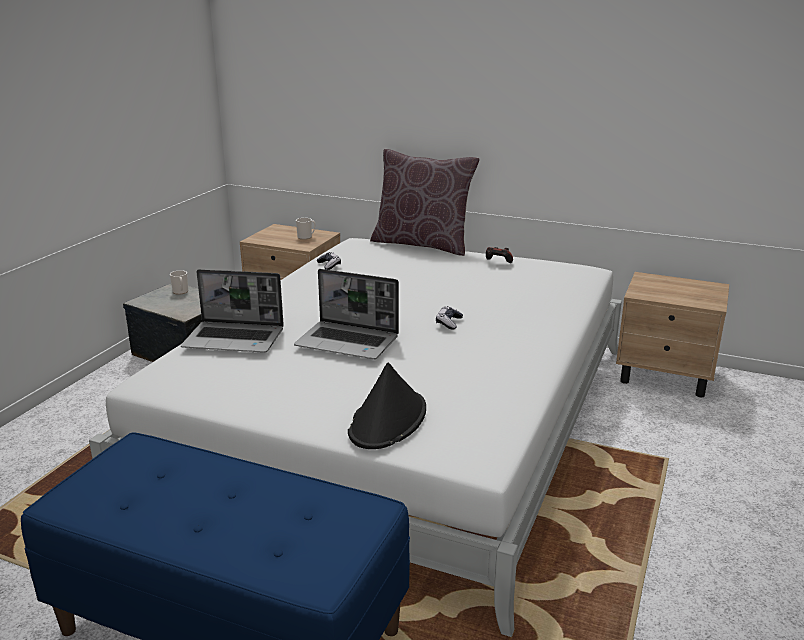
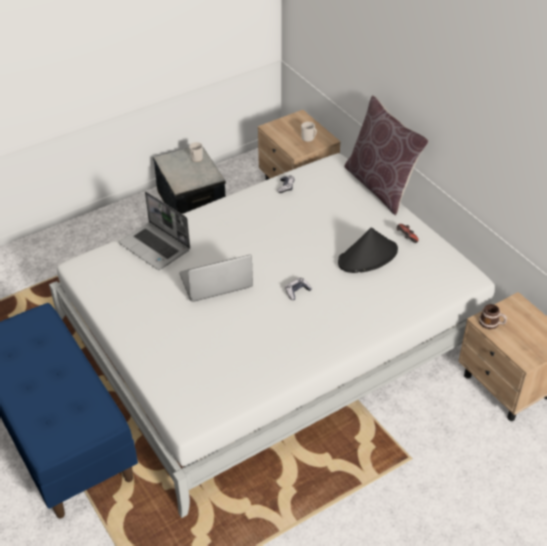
camera: 35 degrees right, 20 degrees up
(349, 342) = (215, 282): laptop -> laptop turned 105 degrees clockwise
(388, 420) = (172, 363): black hat -> black hat (368, 256)
(648, 293) = (491, 323): none -> mug

